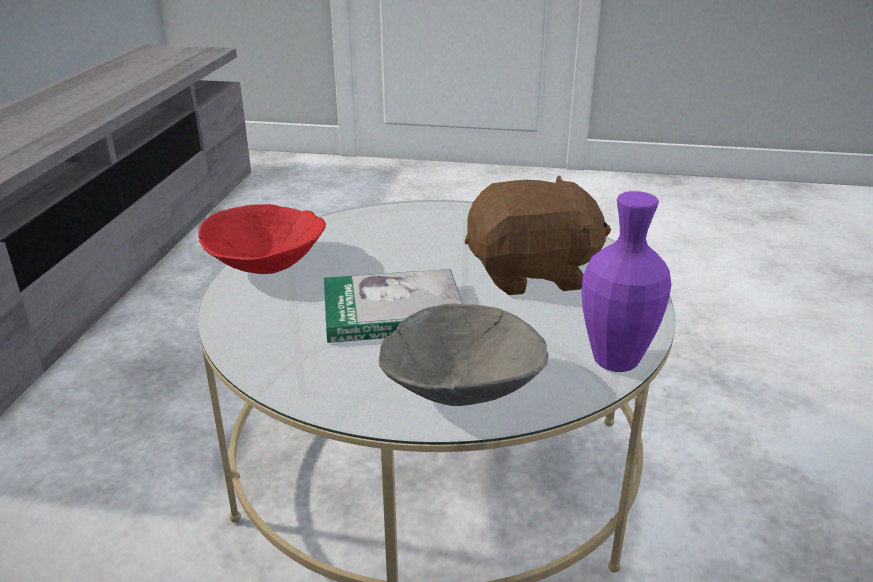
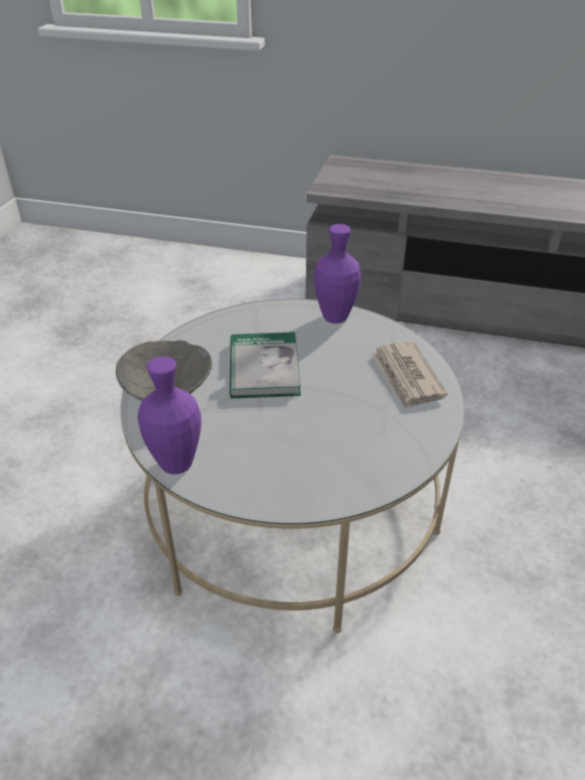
camera: 95 degrees right, 10 degrees up
(267, 265) = (335, 317): red bowl -> purple vase
(403, 223) = (407, 377): none -> newspaper
(532, 274) = (309, 440): brown plush toy -> none

